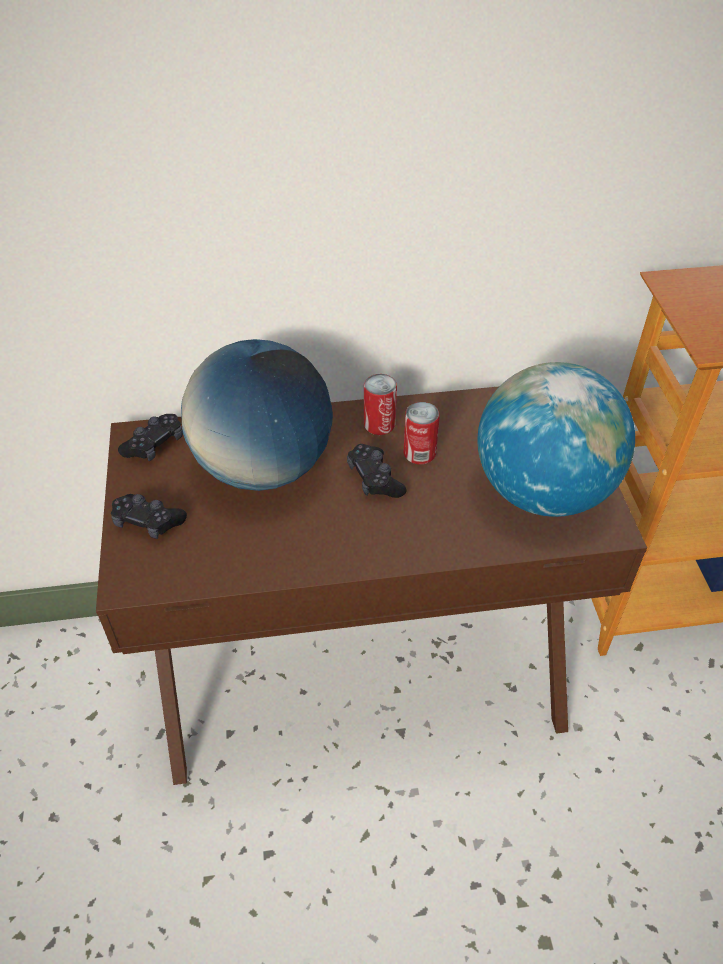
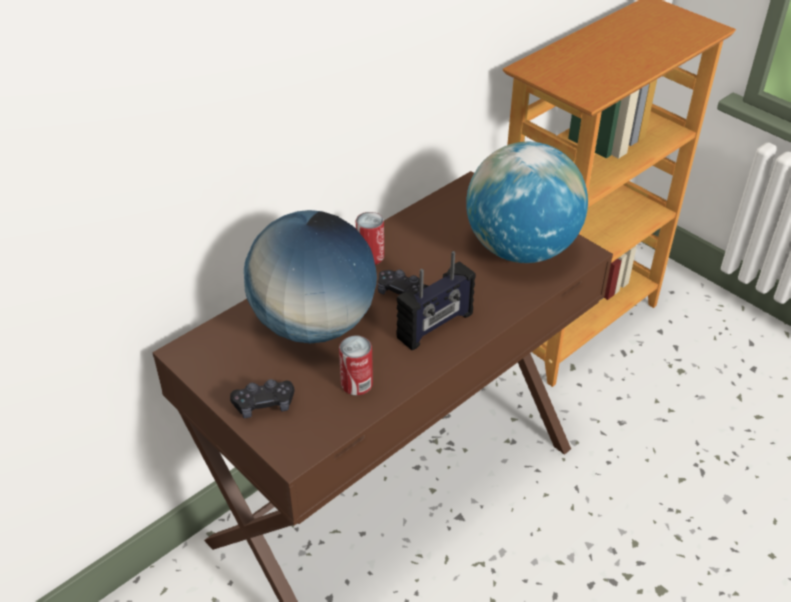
camera: 35 degrees left, 5 degrees down
(154, 445) = (209, 350): black game controller -> none
(373, 529) = (436, 326): none -> radio
(419, 453) = (418, 263): can -> can (357, 384)

